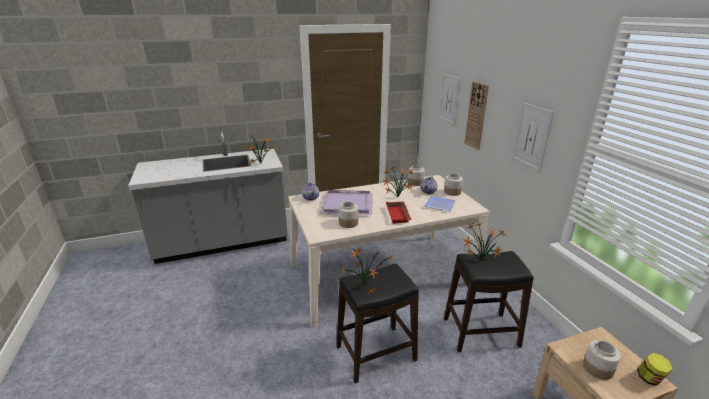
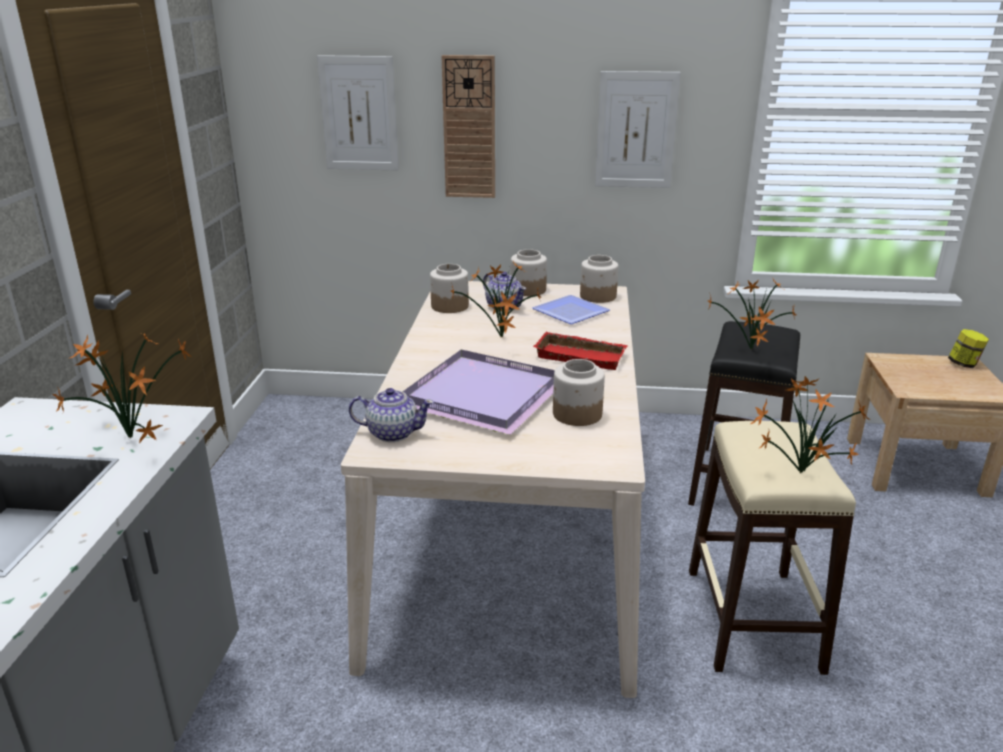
camera: 65 degrees left, 0 degrees up
(376, 353) = (753, 618): black stool -> beige stool
(597, 368) = (947, 384): jar -> jar (598, 296)

